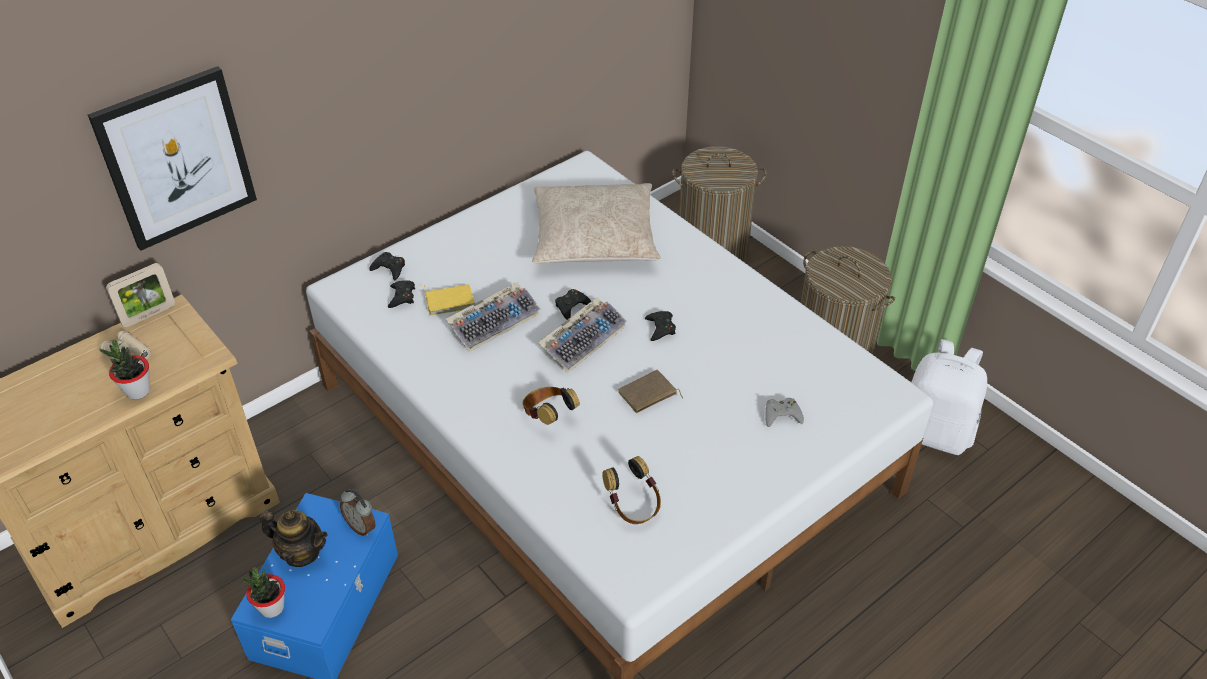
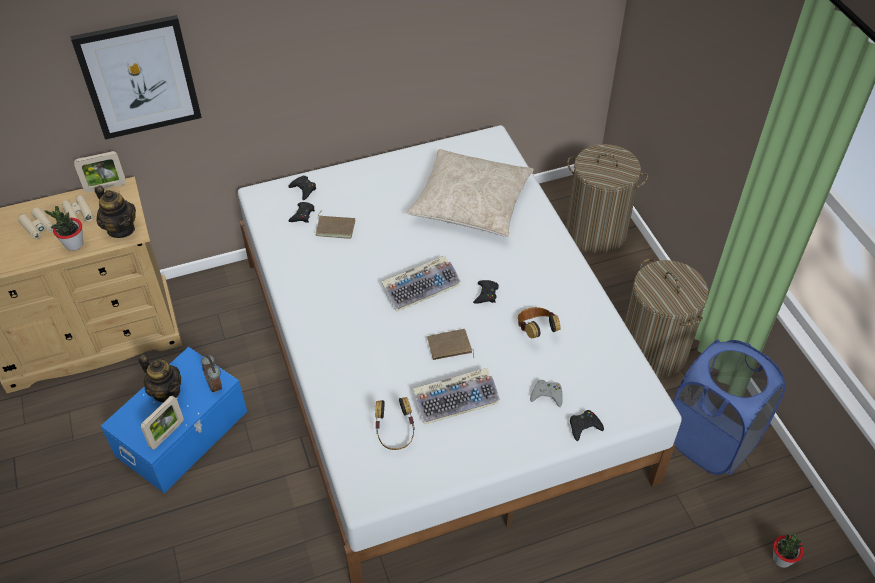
camera: 20 degrees right, 5 degrees up
(77, 383) = (38, 227): none -> beige binoculars
(194, 357) = (121, 229): none -> teapot
(272, 608) = (130, 426): potted plant -> potted plant (781, 559)
(325, 602) = (167, 434): none -> picture frame
(449, 300) = (336, 227): yellow book -> brown book
(494, 321) = (361, 254): keyboard -> keyboard (456, 399)
(548, 416) = (366, 342): headphones -> headphones (535, 330)
(572, 307) = (425, 257): black game controller -> black game controller (584, 427)
(935, 432) = (711, 440): white backpack -> blue laundry basket

